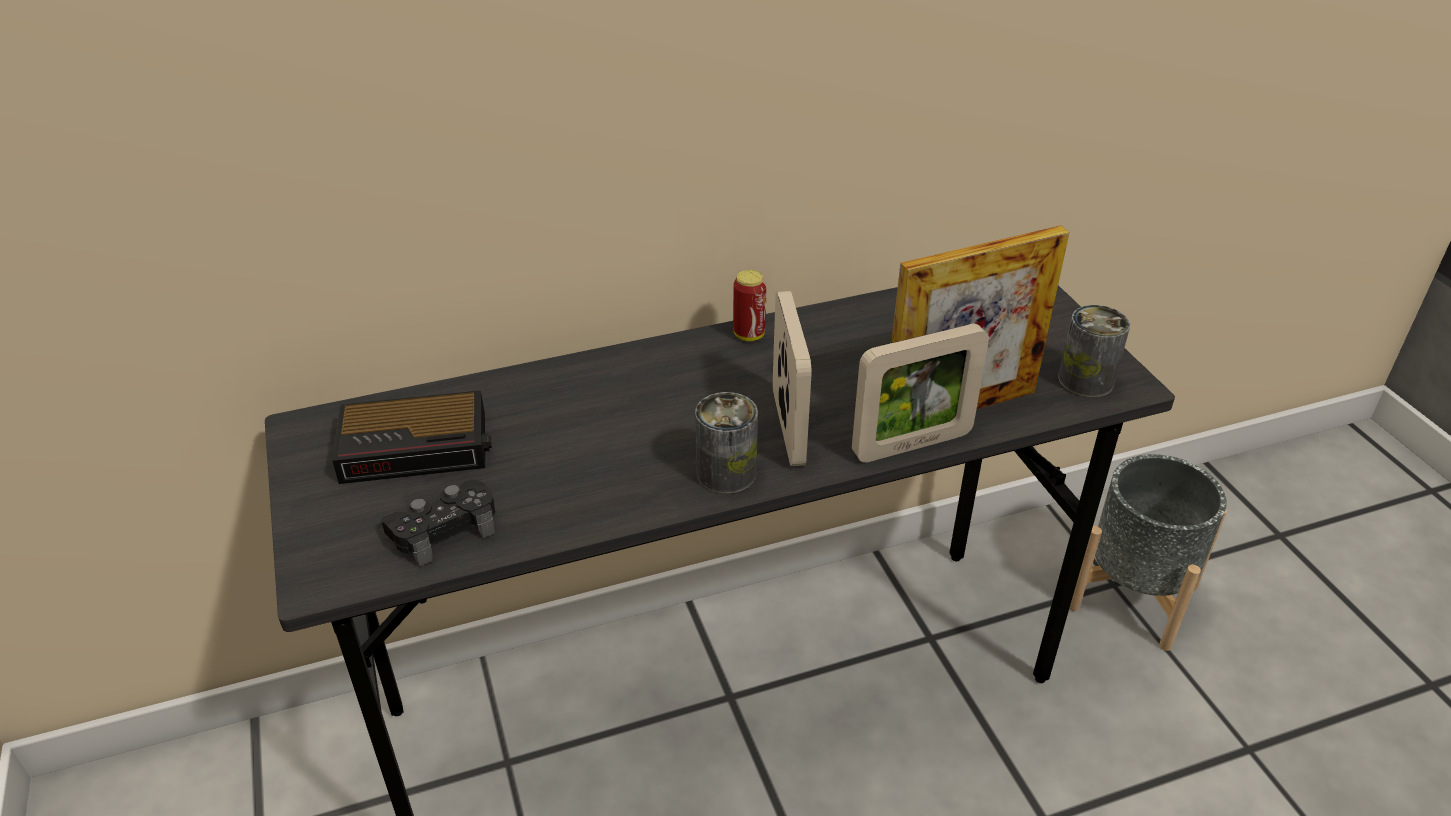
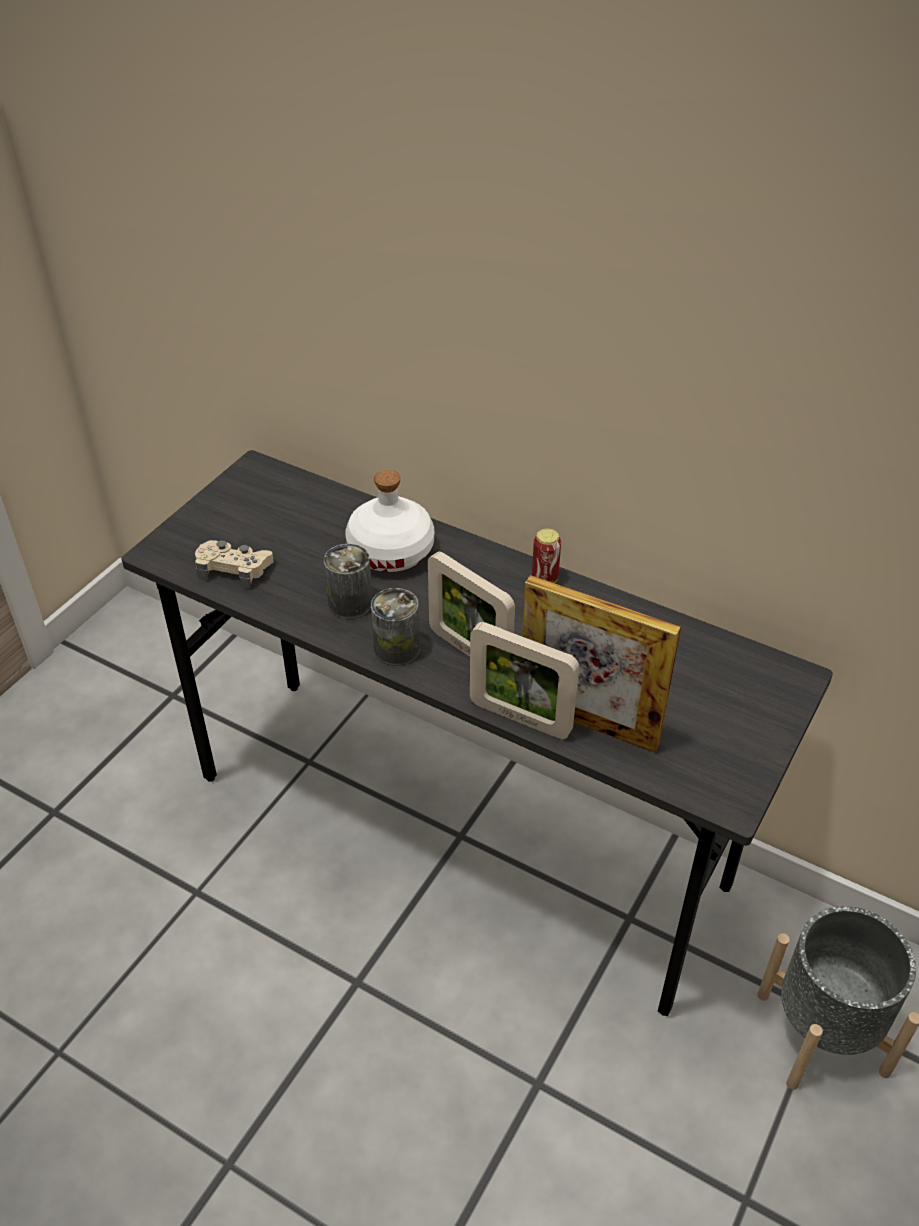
camera: 50 degrees right, 5 degrees up
(418, 446) = (285, 516): alarm clock -> none
(444, 529) = (234, 569): black game controller -> beige game controller
(580, 402) = (391, 550): none -> white bottle
(788, 428) = (469, 651): picture frame -> picture frame turned 90 degrees clockwise
(1085, 380) = (705, 775): can -> can (350, 603)

